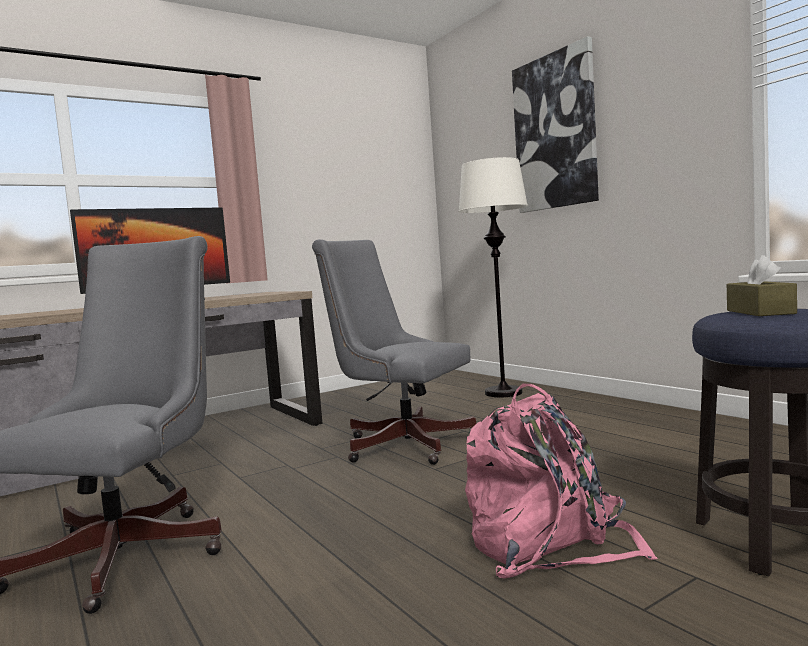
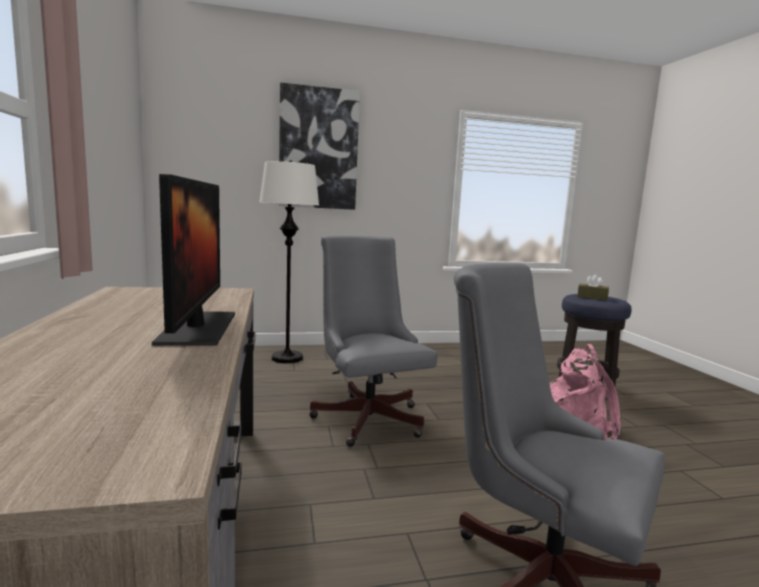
camera: 70 degrees left, 5 degrees up
(400, 444) = (367, 416): grey office chair -> grey office chair turned 105 degrees clockwise

